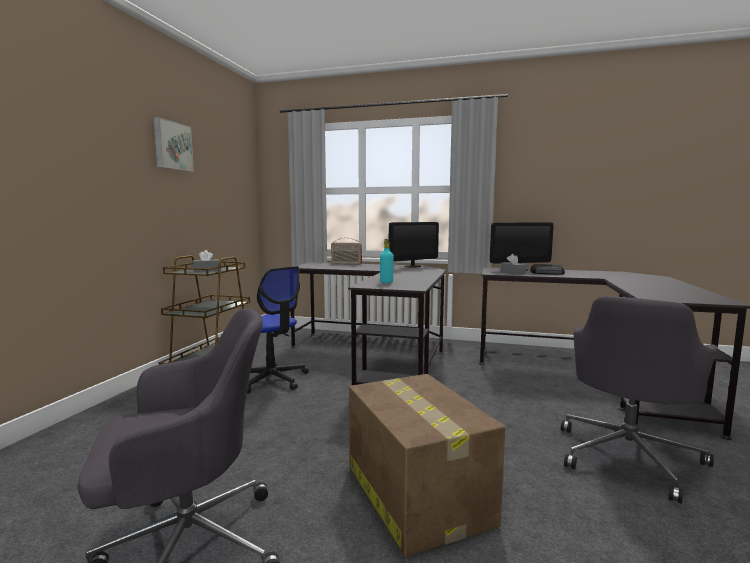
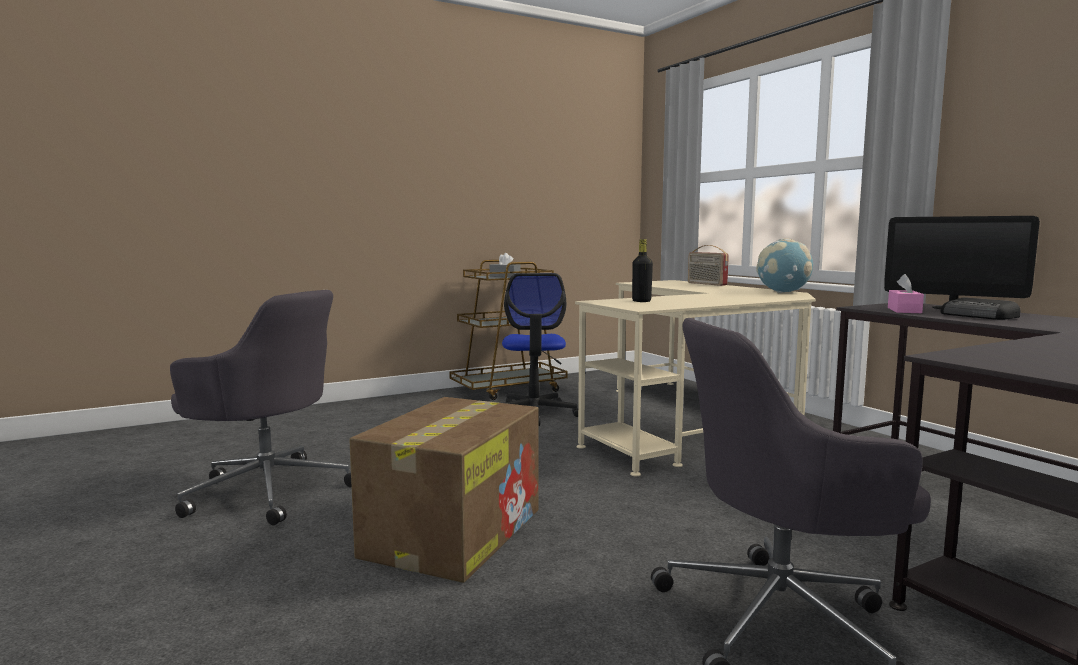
camera: 45 degrees right, 0 degrees up
(172, 146) = (493, 135): picture -> none
(377, 357) = (695, 422): black desk -> beige desk
(386, 282) = (641, 301): turquoise bottle -> black bottle
(412, 266) = (783, 292): monitor -> globe
(513, 273) = (904, 310): grey tissue box -> pink tissue box

